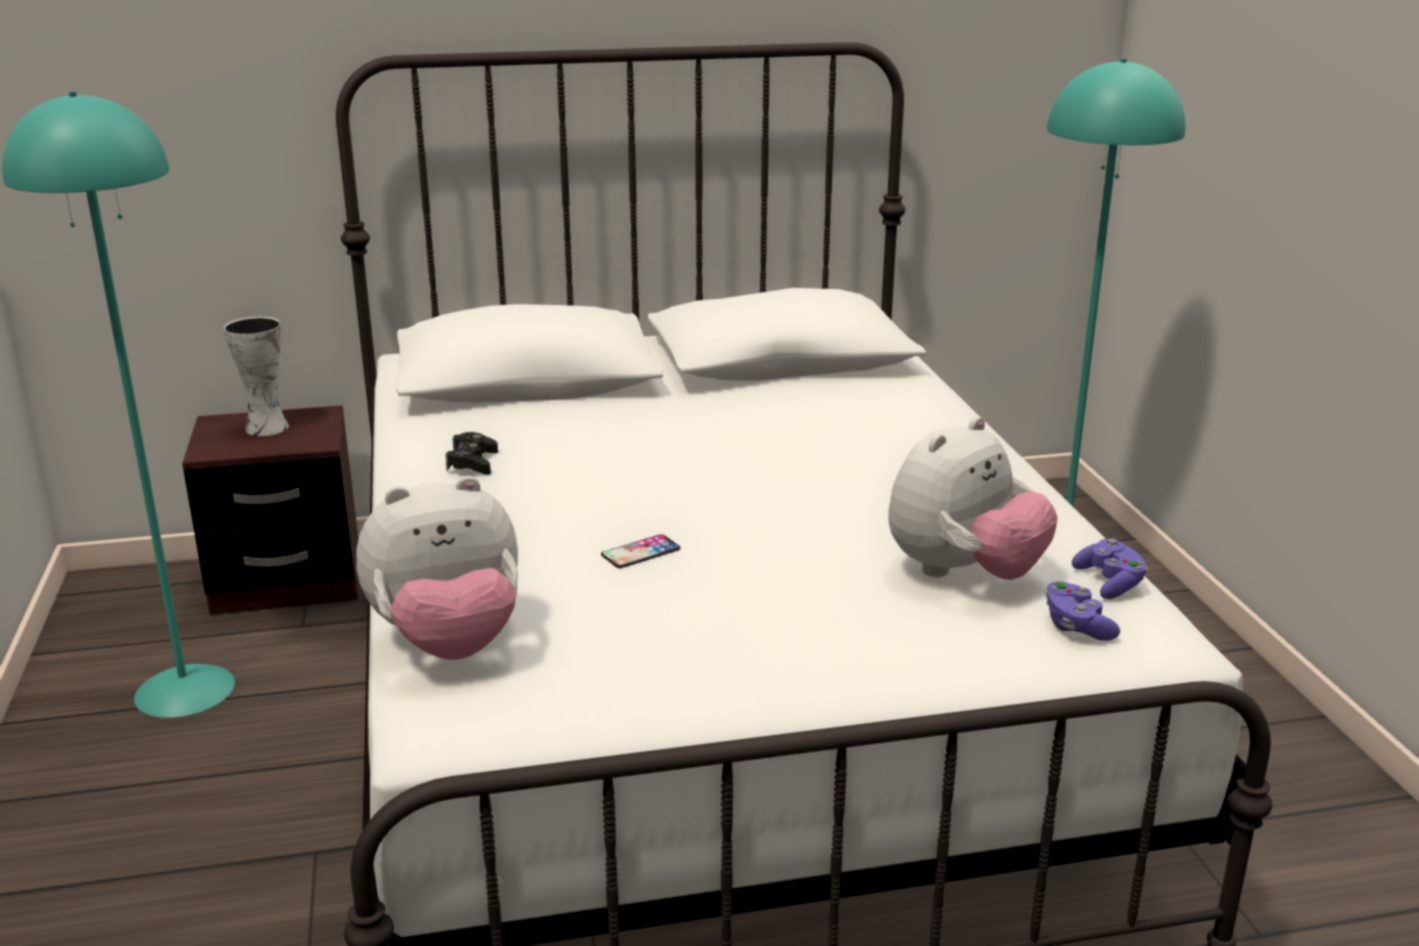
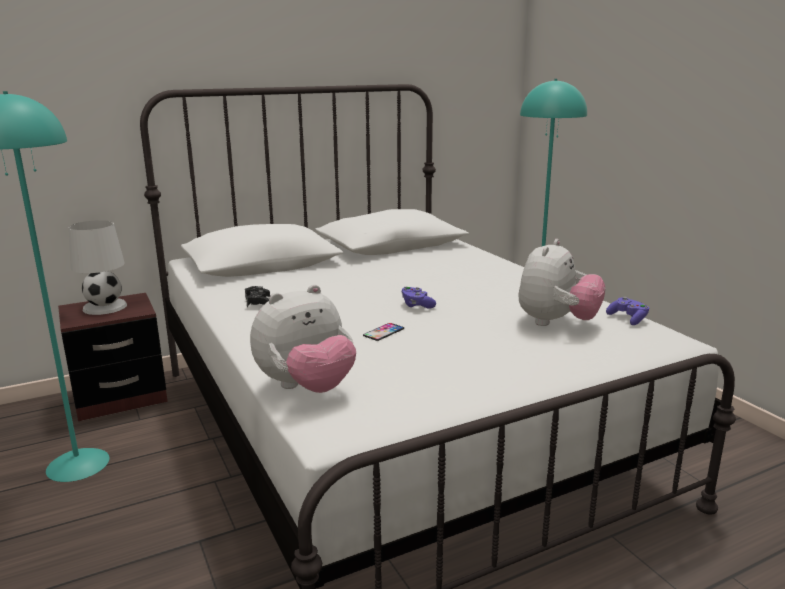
camera: 15 degrees left, 5 degrees down
(265, 428) = (104, 307): vase -> white table lamp
(1076, 626) = (629, 338): purple game controller -> purple game controller (417, 305)

